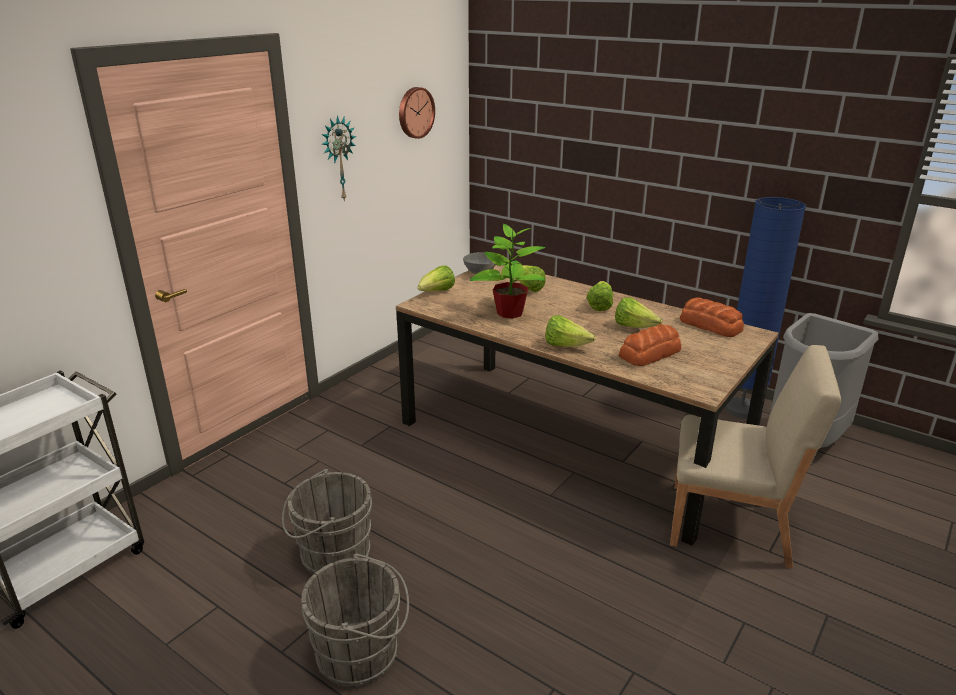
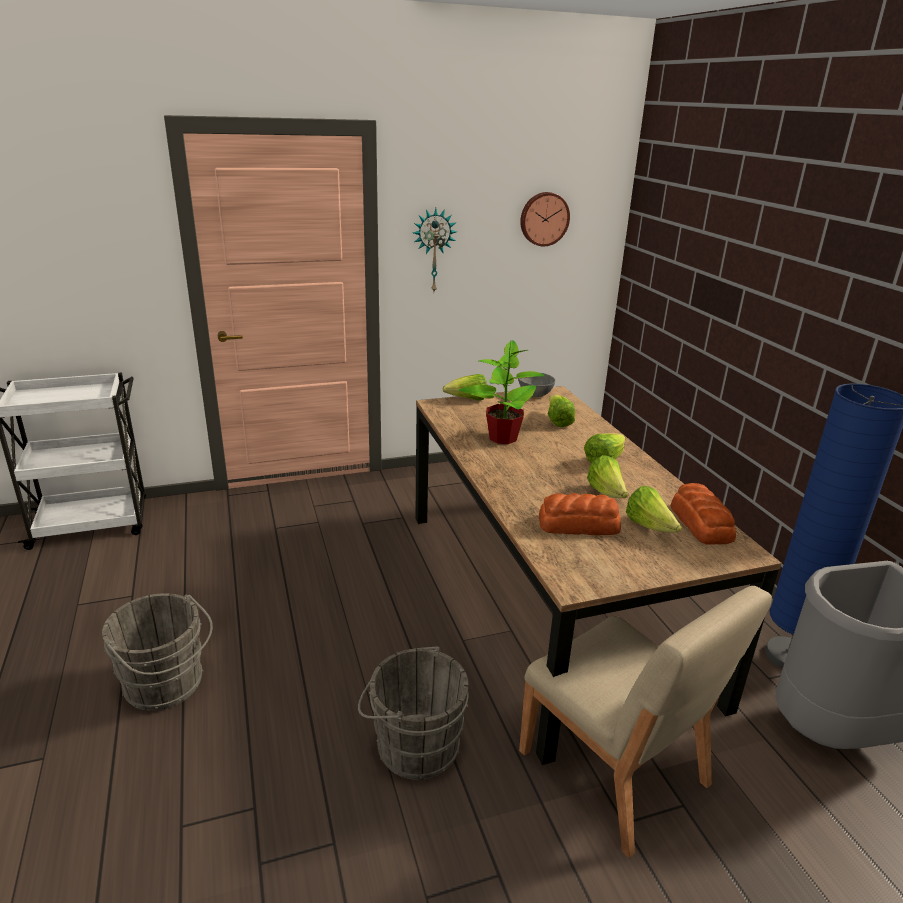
camera: 35 degrees right, 0 degrees up
(331, 555) = (238, 598): grey bucket -> grey bucket (413, 745)
(565, 346) = (505, 485): lettuce -> lettuce (649, 526)

